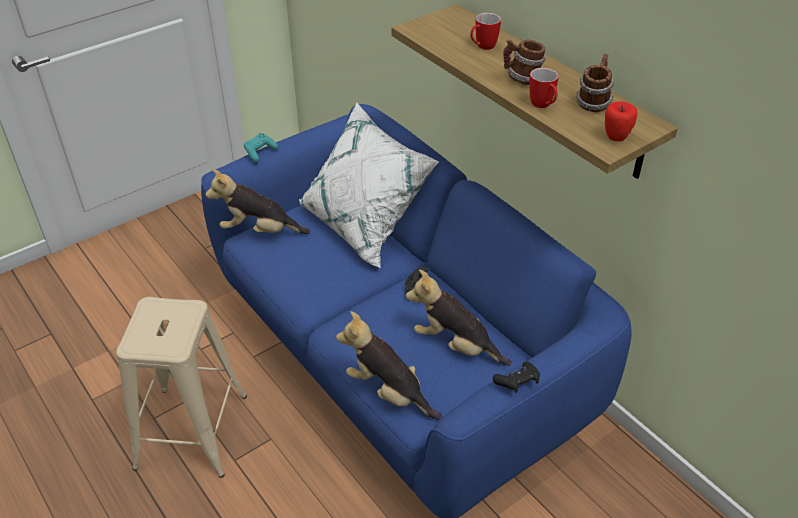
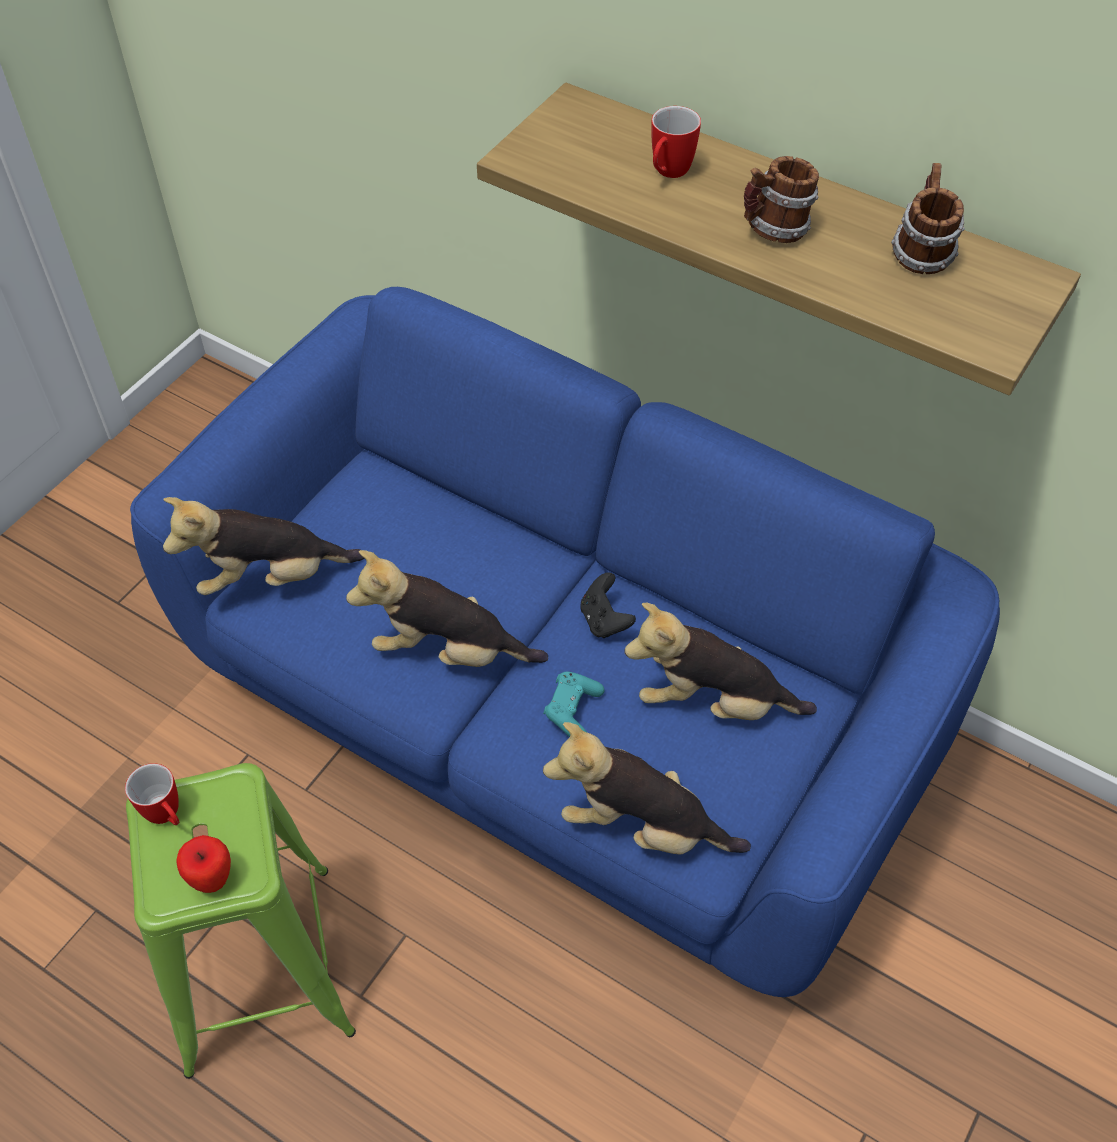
camera: 20 degrees left, 10 degrees up
(191, 432) = (259, 970): beige stool -> green stool
(260, 152) = (221, 428): turquoise game controller -> turquoise game controller (572, 711)
(330, 285) = (448, 650): none -> plush toy
(365, 224) = (454, 510): white pillow -> none
(517, 383) = (882, 764): black game controller -> none
(543, 106) = (842, 282): mug -> mug (167, 817)
(616, 137) = (996, 319): apple -> apple (212, 879)

